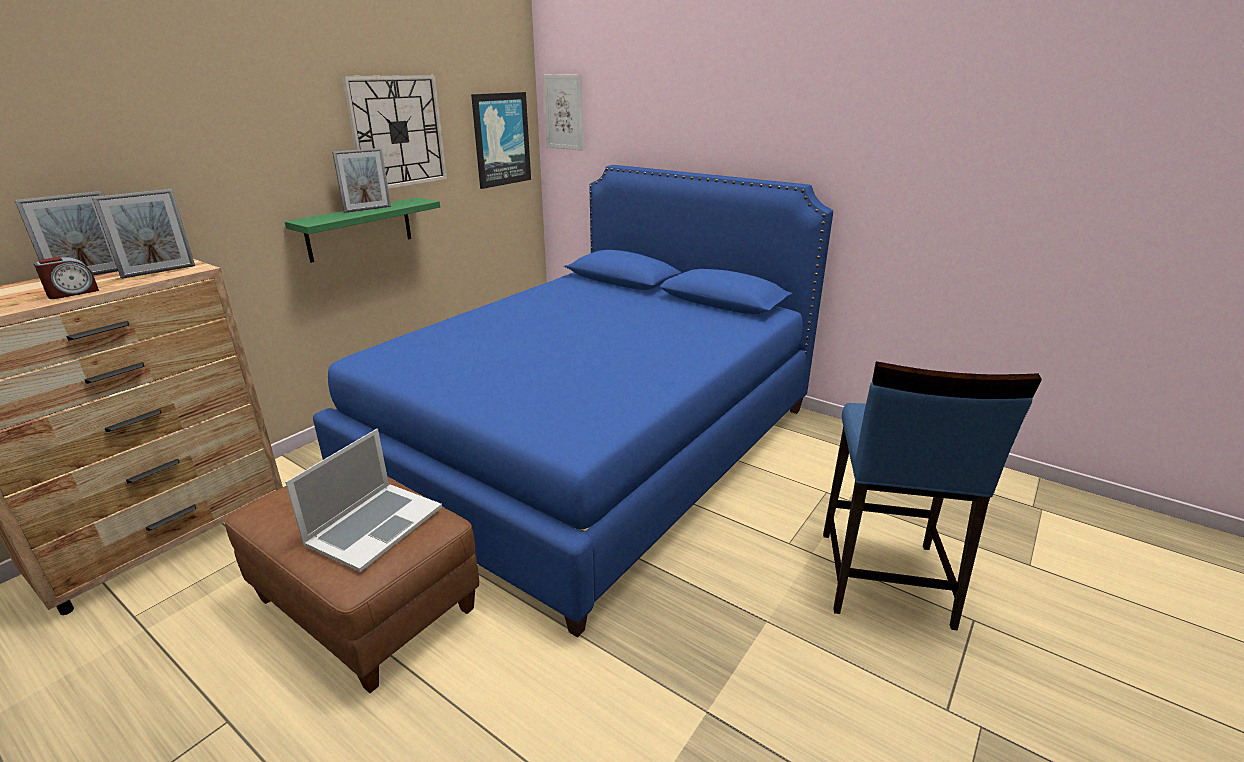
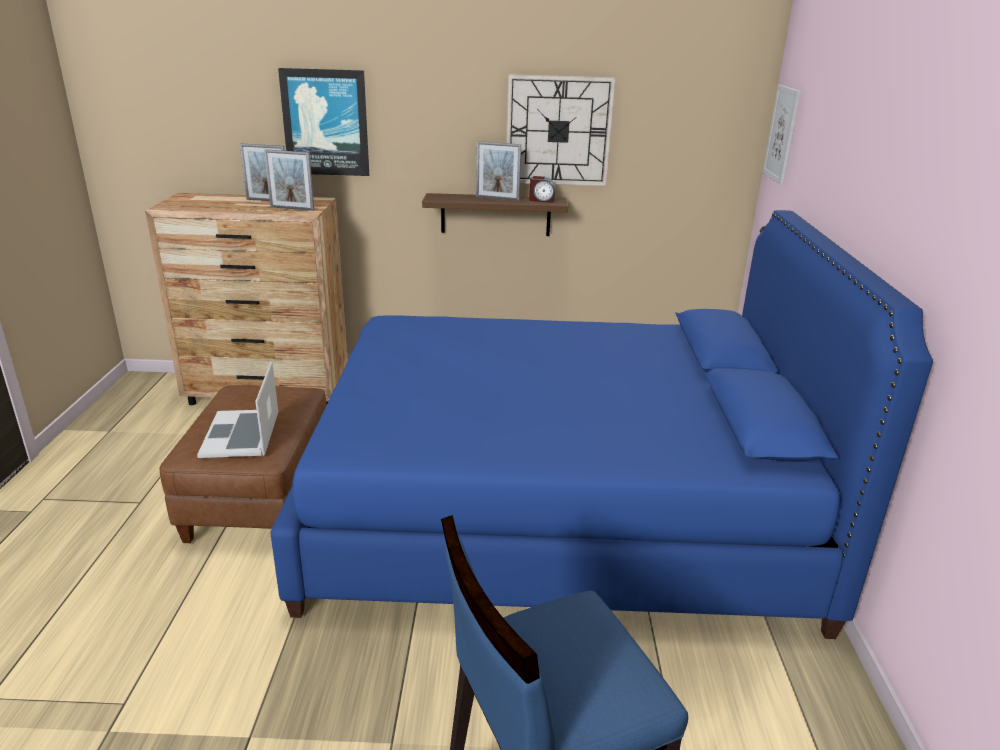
camera: 55 degrees right, 0 degrees up
(73, 293) = (235, 209): alarm clock -> alarm clock (542, 200)
(359, 229) = (495, 214): green shelf -> brown shelf
(374, 525) = (241, 434): laptop -> laptop turned 90 degrees clockwise
(501, 139) = (698, 154): picture -> picture (325, 123)

